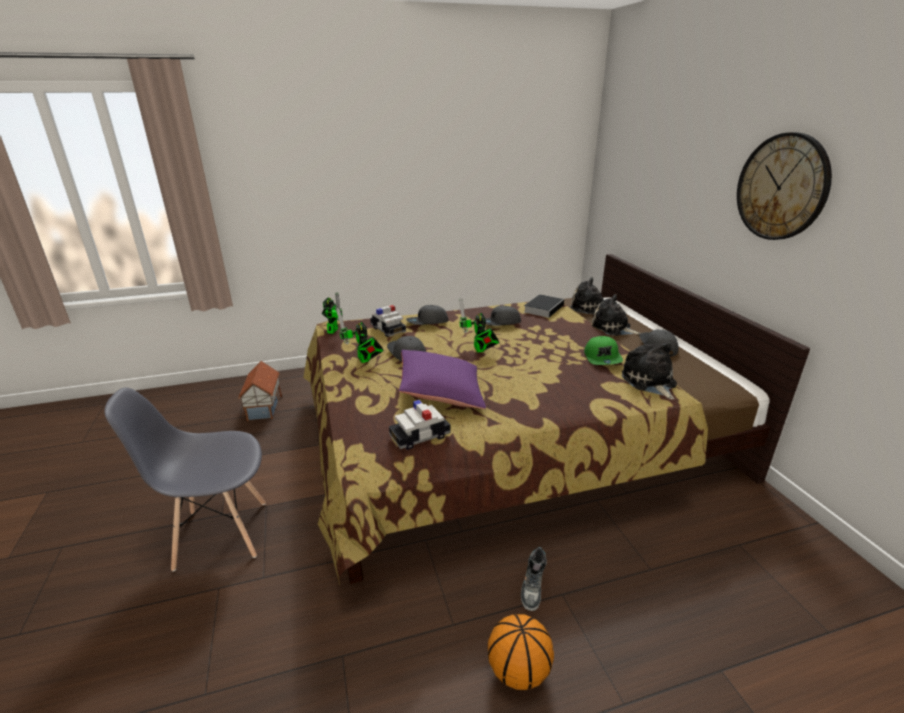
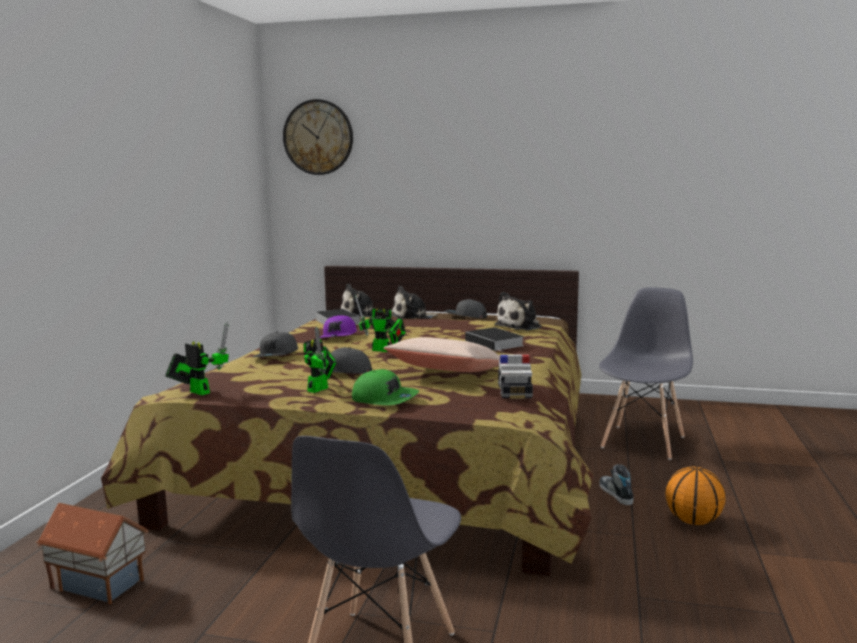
camera: 60 degrees left, 15 degrees down
(364, 360) = (320, 388): toy robot -> toy robot turned 60 degrees counterclockwise
(388, 330) = (260, 371): toy car -> none
(441, 392) = (447, 373): purple pillow -> beige pillow
(500, 323) = (339, 336): grey cap -> purple cap
(533, 587) = (615, 494): shoe -> shoe turned 150 degrees counterclockwise
(561, 387) = (495, 343): none -> book
(603, 358) = (466, 326): green cap -> green cap (385, 398)
(649, 382) = (520, 326): plush toy -> plush toy turned 60 degrees counterclockwise
(692, 576) = (643, 441): none -> grey chair
(782, 187) = (516, 164): wall clock -> wall clock (318, 137)

